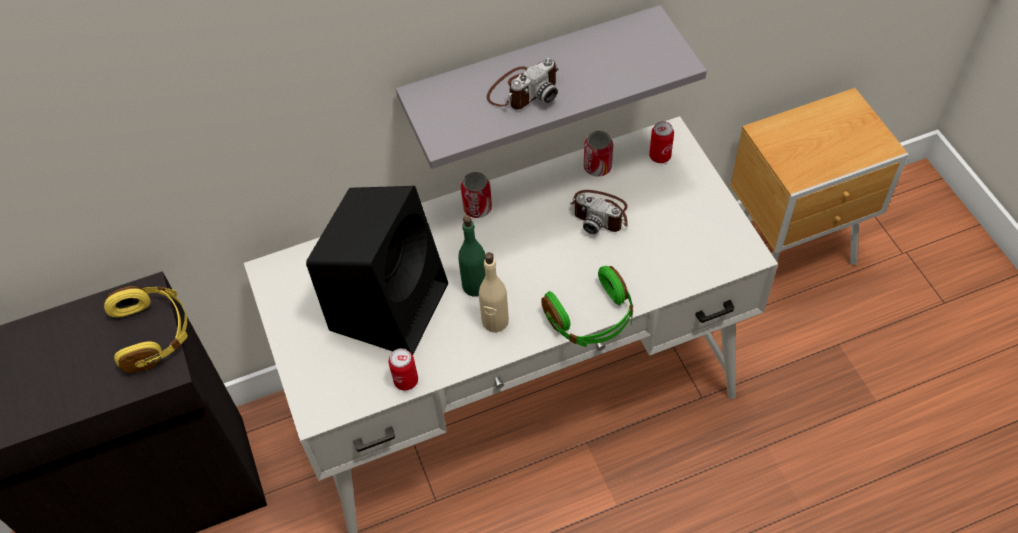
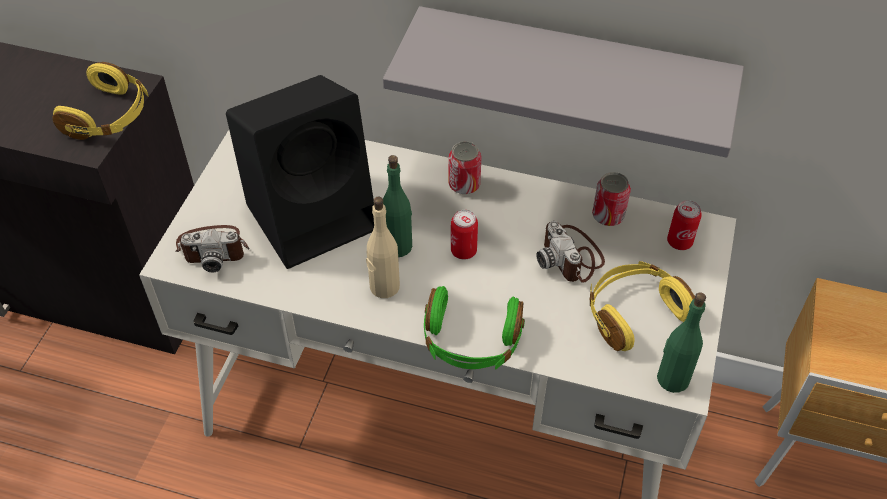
camera: 35 degrees right, 5 degrees down
(406, 381) = (263, 285): can -> can (463, 251)
(523, 90) = (527, 67): camera -> camera (214, 248)
(675, 226) = (633, 312): none -> yellow headphones
(737, 254) = (672, 379): none -> green bottle

